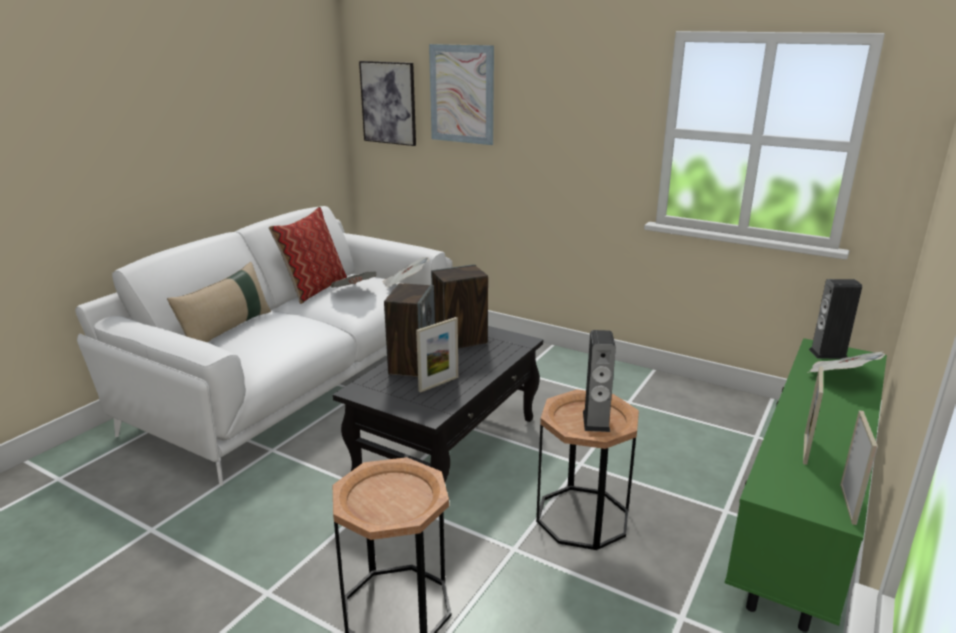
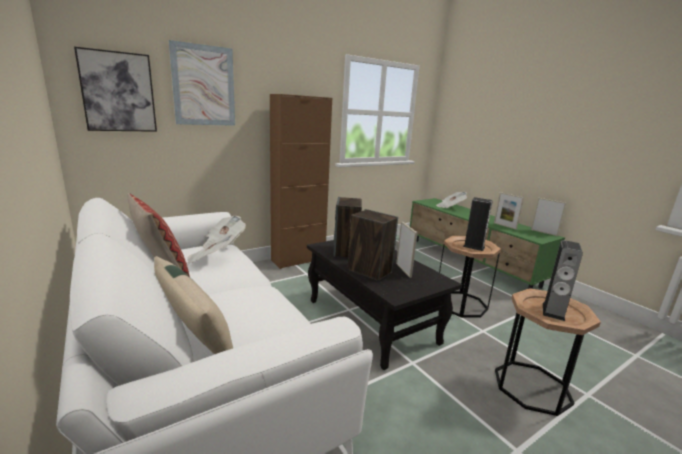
camera: 65 degrees left, 5 degrees down
(553, 355) = (298, 260): none -> brown cabinet
(828, 354) = (429, 202): speaker -> speaker (553, 311)

